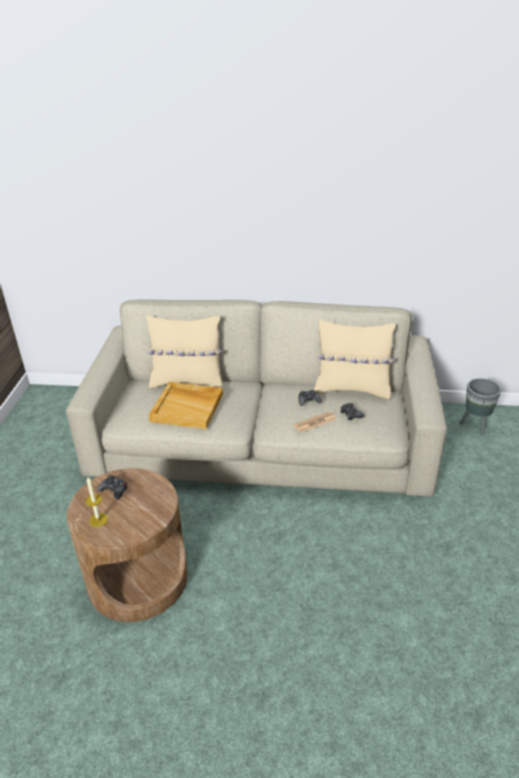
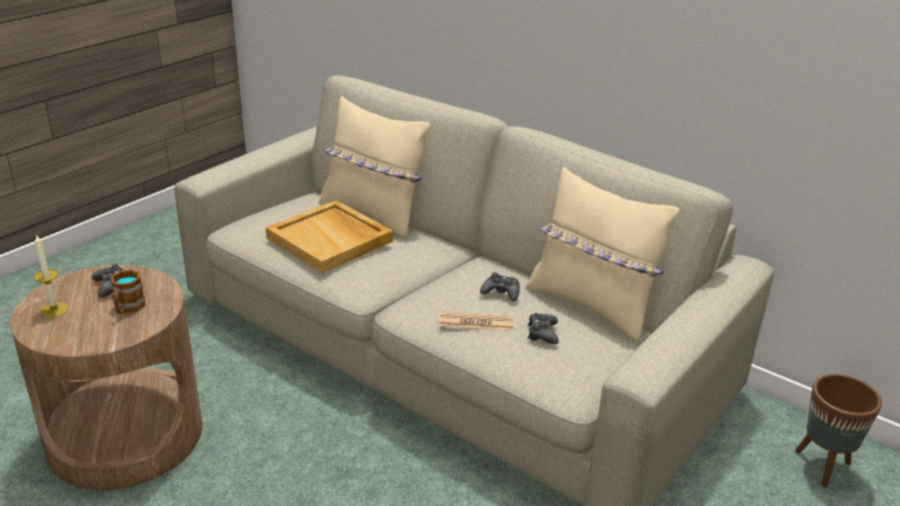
camera: 30 degrees right, 5 degrees down
(142, 498) = (128, 308): none -> mug
(475, 426) = (823, 467): grey planter -> brown planter

